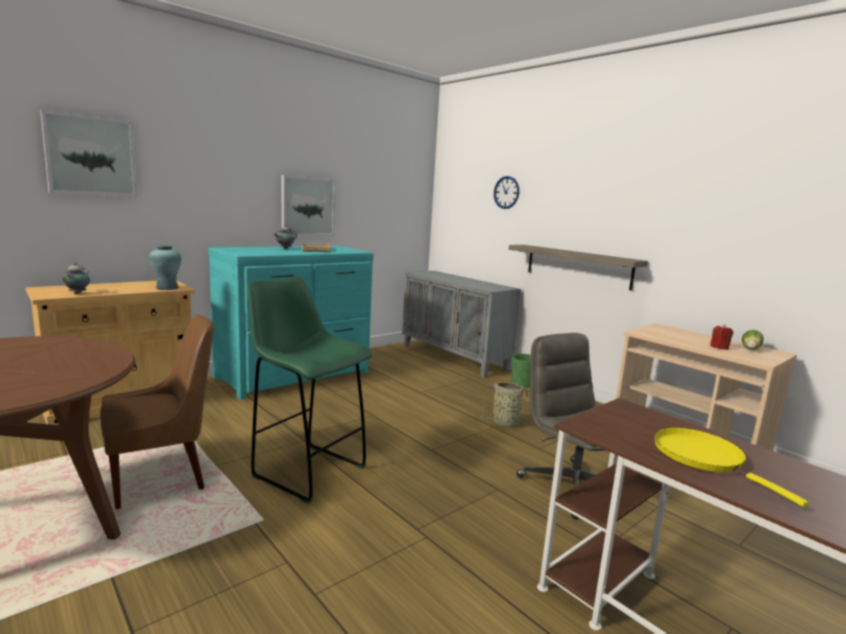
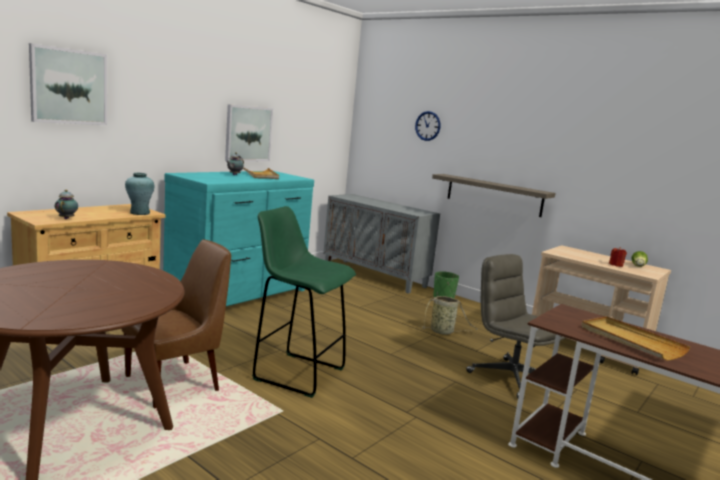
camera: 10 degrees left, 0 degrees up
(703, 458) = (631, 340): yellow frying pan -> beige tray

